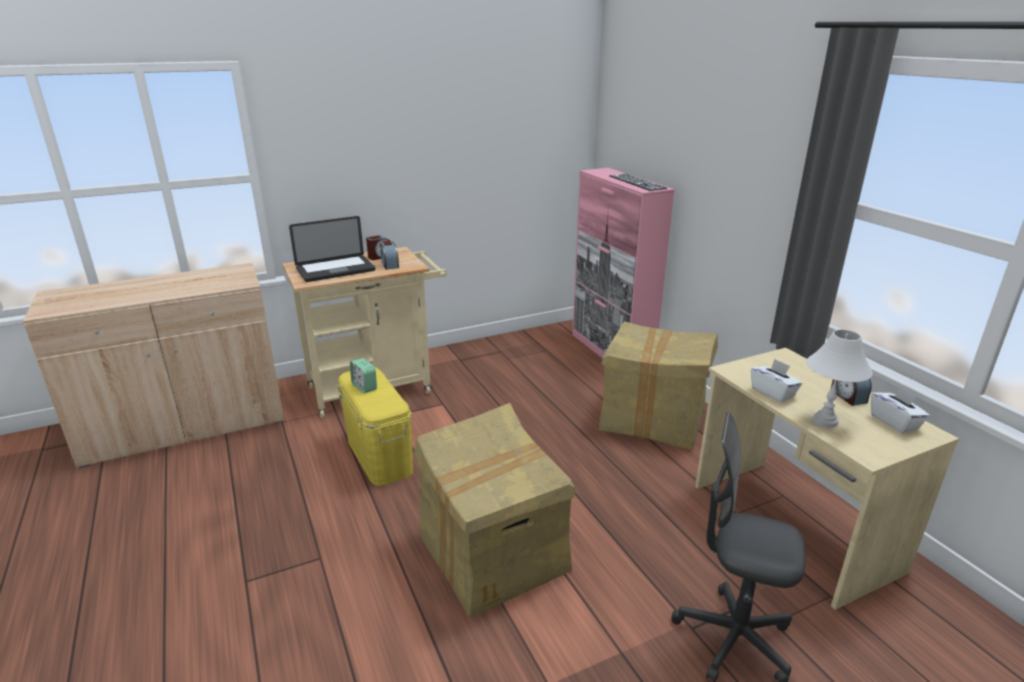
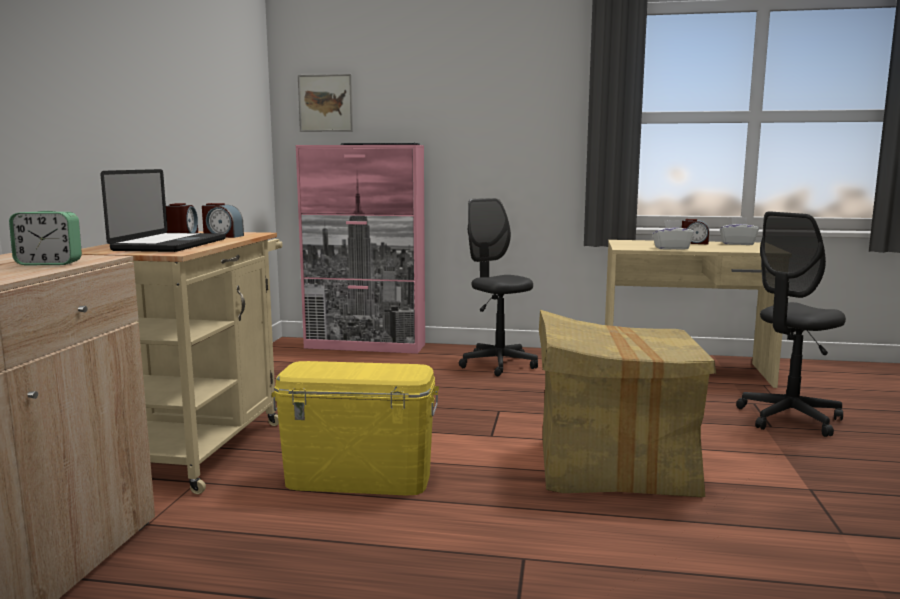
camera: 55 degrees left, 15 degrees down
(364, 387) = (342, 371): alarm clock -> alarm clock (49, 263)
(623, 130) = (325, 103): none -> picture
(653, 420) = (498, 364): cardboard box -> grey office chair
(825, 421) = (722, 249): white table lamp -> none

